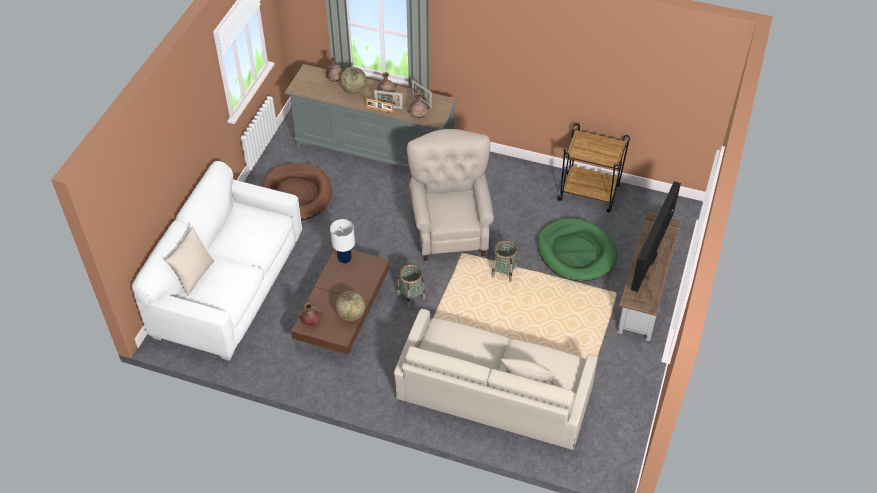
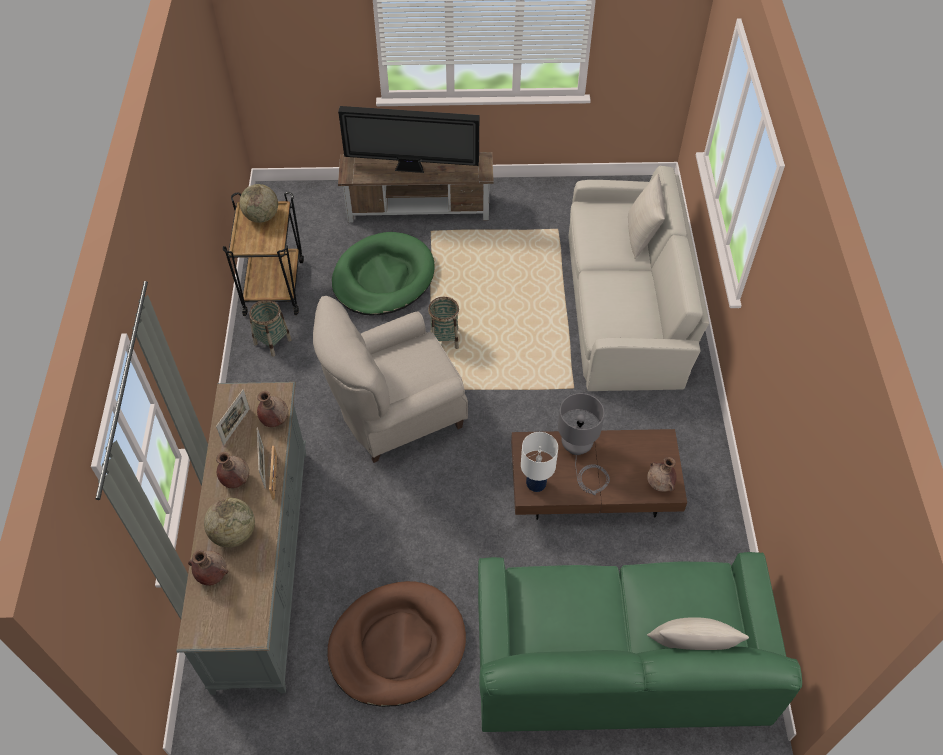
camera: 110 degrees left, 5 degrees up
(229, 286) = (617, 660): white sofa -> green sofa
(350, 288) = (582, 459): none -> grey table lamp
(351, 315) = (625, 442): globe -> globe (262, 216)
(411, 296) = (528, 422): basket -> basket (272, 341)

